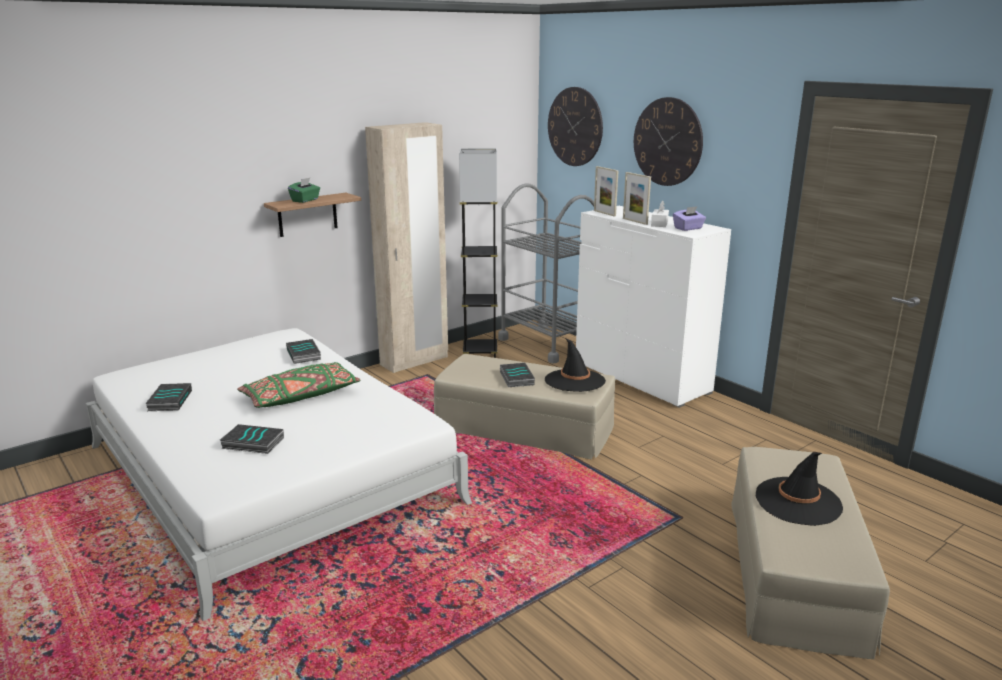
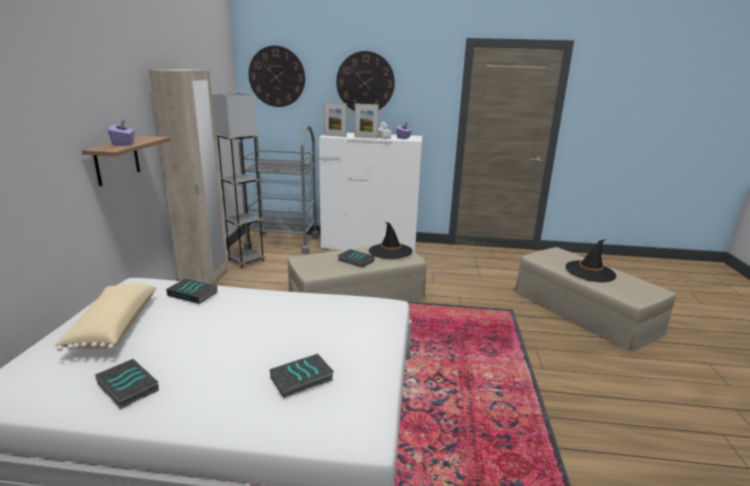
camera: 45 degrees left, 0 degrees up
(224, 360) = (112, 327): none -> beige pillow
(300, 396) = (258, 326): green pillow -> none
(305, 200) = (124, 144): green tissue box -> purple tissue box

